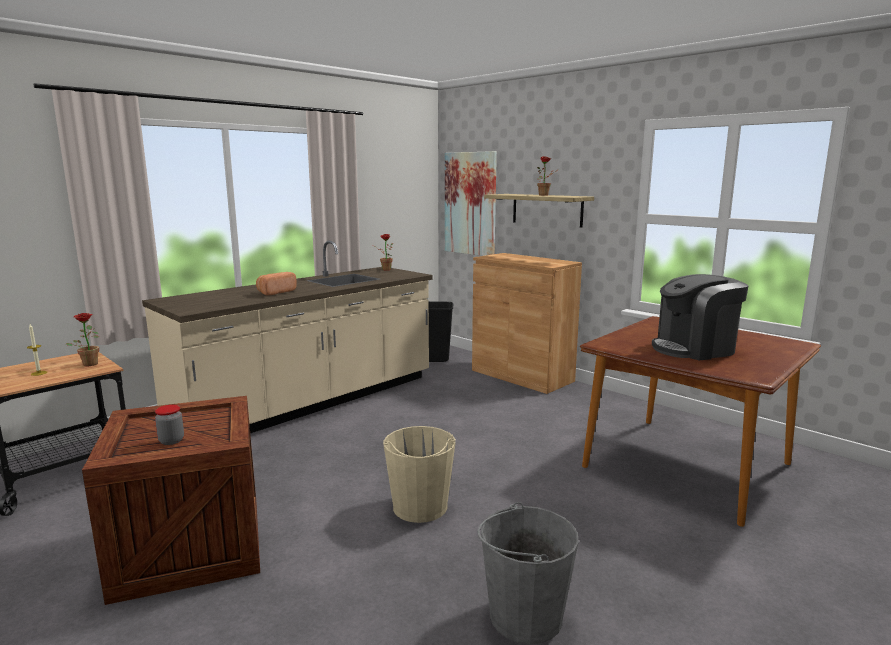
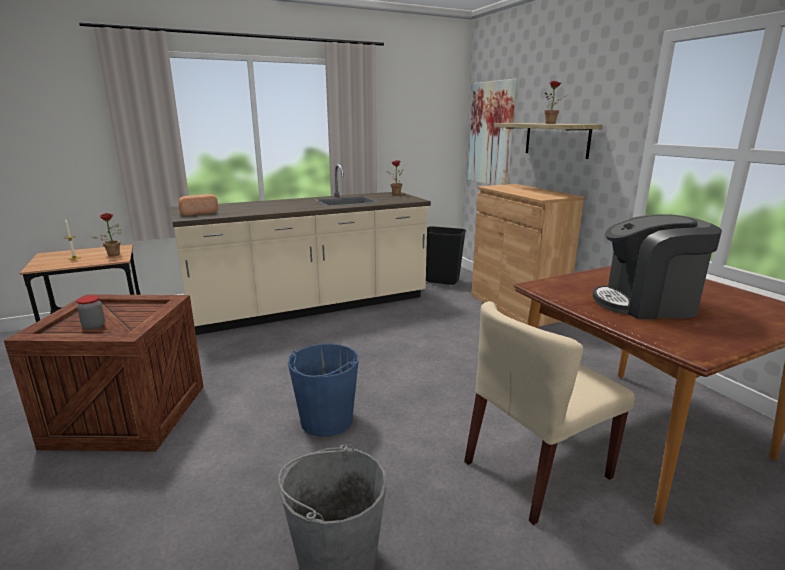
camera: 20 degrees right, 5 degrees up
(275, 292) = (274, 207): bread -> bread (198, 213)
(420, 507) = (326, 420): beige bucket -> blue bucket
(633, 508) = (536, 470): none -> beige chair

